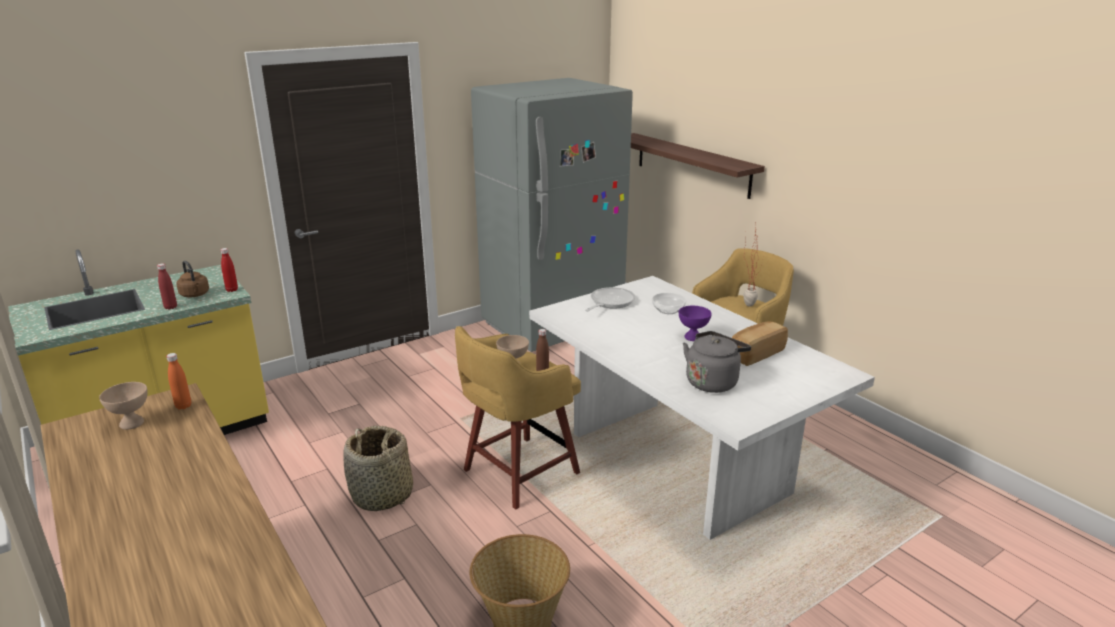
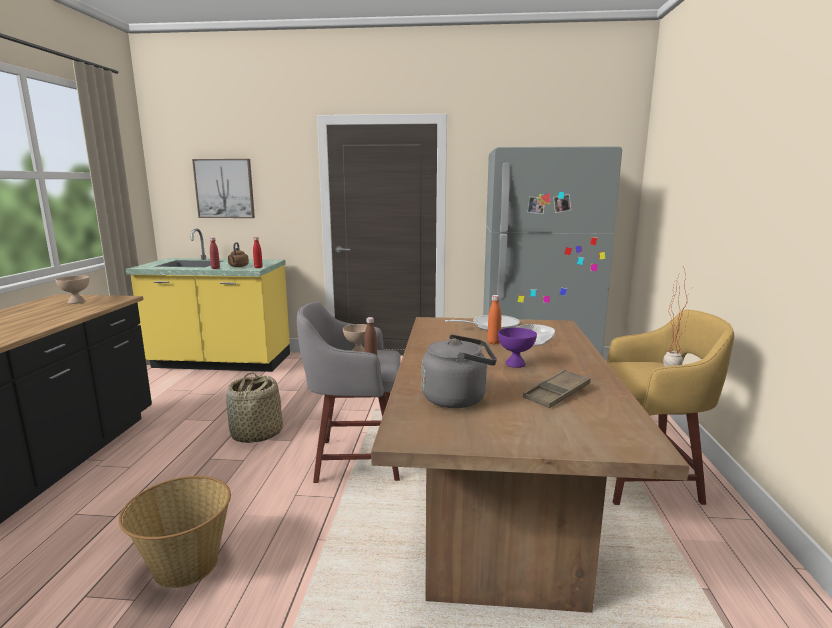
camera: 40 degrees right, 10 degrees down
(102, 176) = (224, 188): none -> picture
(183, 406) = (110, 302): orange bottle -> orange bottle (493, 342)
(518, 473) = (355, 459): yellow stool -> grey stool
(675, 462) = (496, 513): white dining table -> brown dining table
(692, 164) = (686, 228): shelf -> none
(755, 354) = (557, 394): bread -> brown tray

